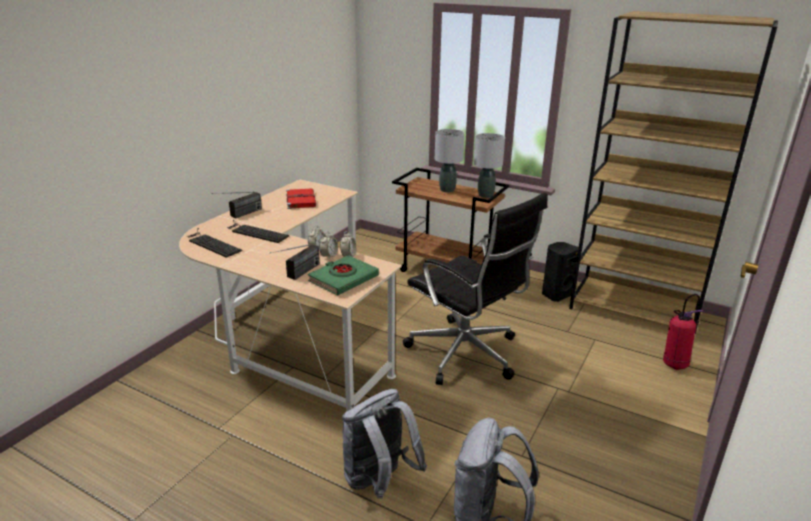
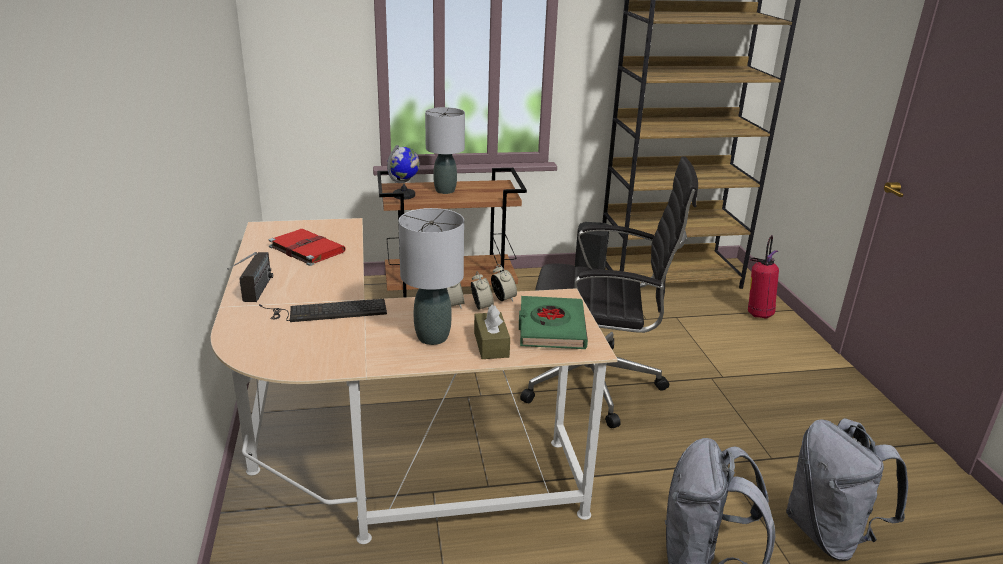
camera: 40 degrees left, 0 degrees up
(211, 243) = (290, 349): keyboard -> none
(297, 275) = (491, 344): radio -> brown tissue box
(417, 187) = (404, 195): none -> globe
(486, 195) = (496, 186): grey table lamp -> grey table lamp (433, 337)

